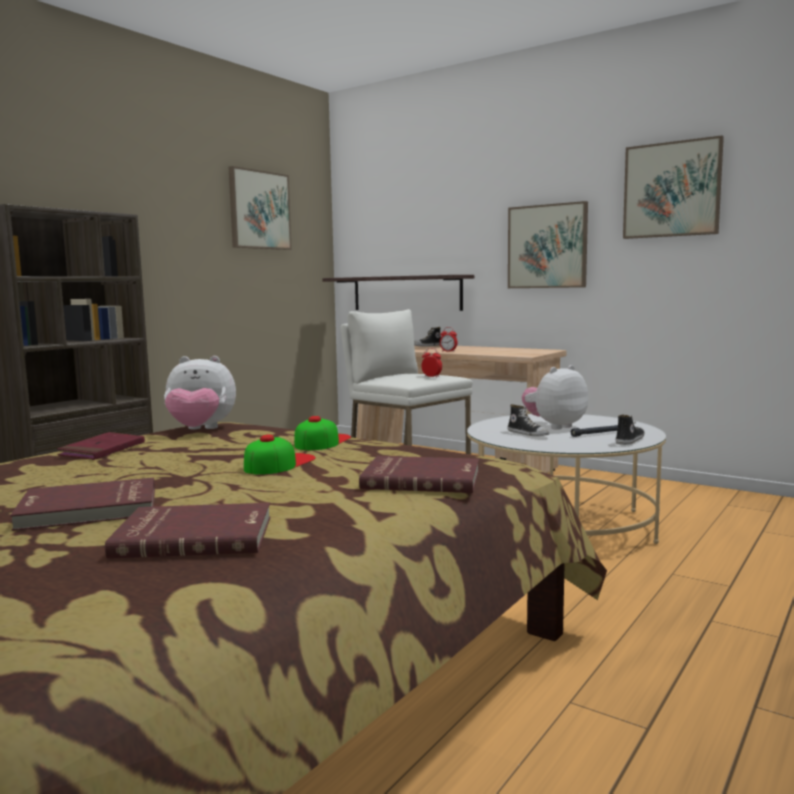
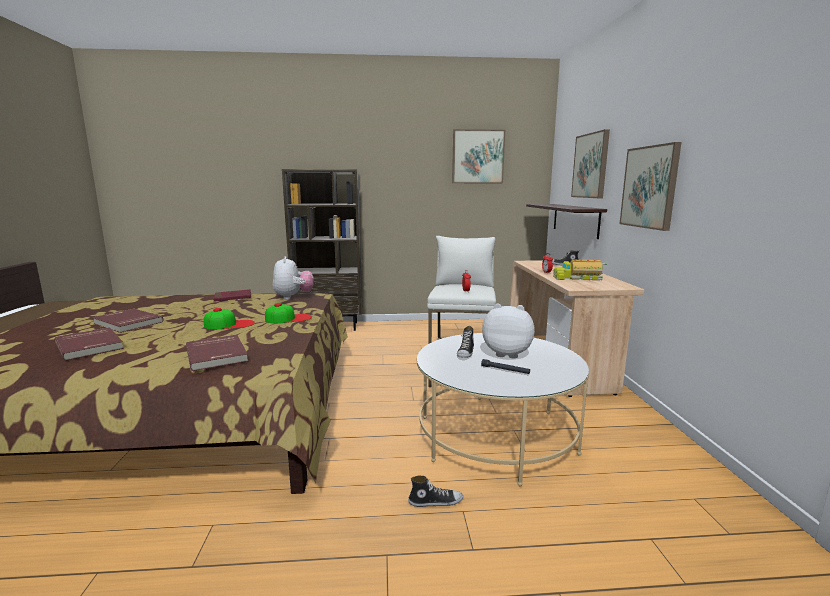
camera: 50 degrees right, 5 degrees up
(200, 430) = (293, 297): plush toy -> plush toy turned 150 degrees counterclockwise
(492, 351) = (577, 278): none -> toy truck
(629, 440) = (505, 384): shoe -> shoe (435, 501)
(672, 190) = (749, 126): picture -> picture (591, 166)

